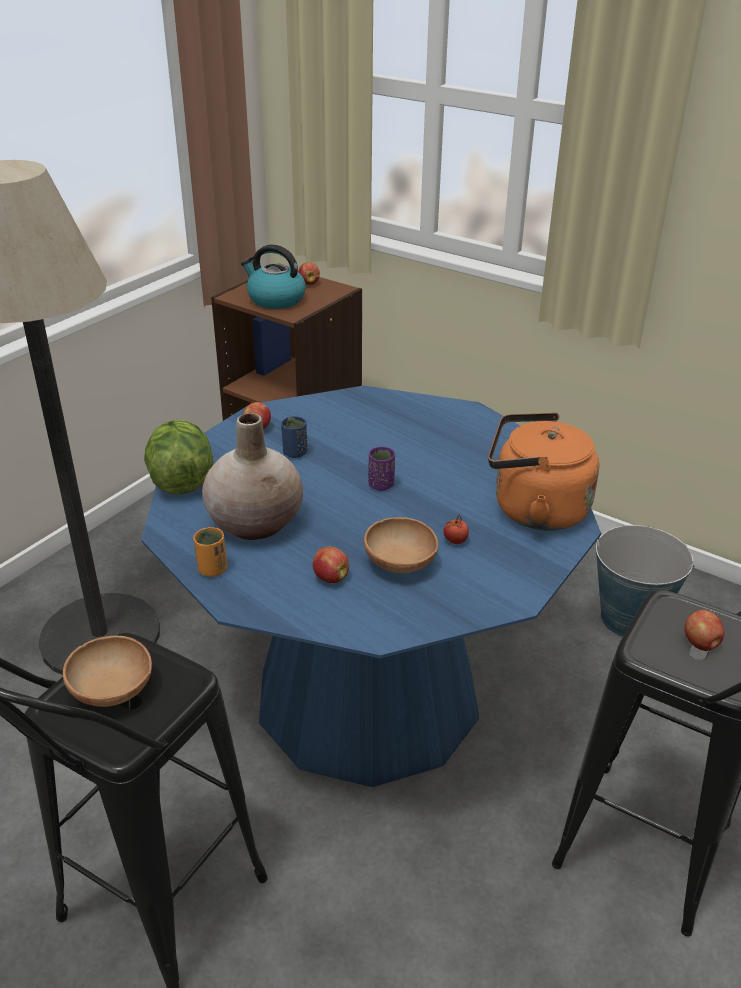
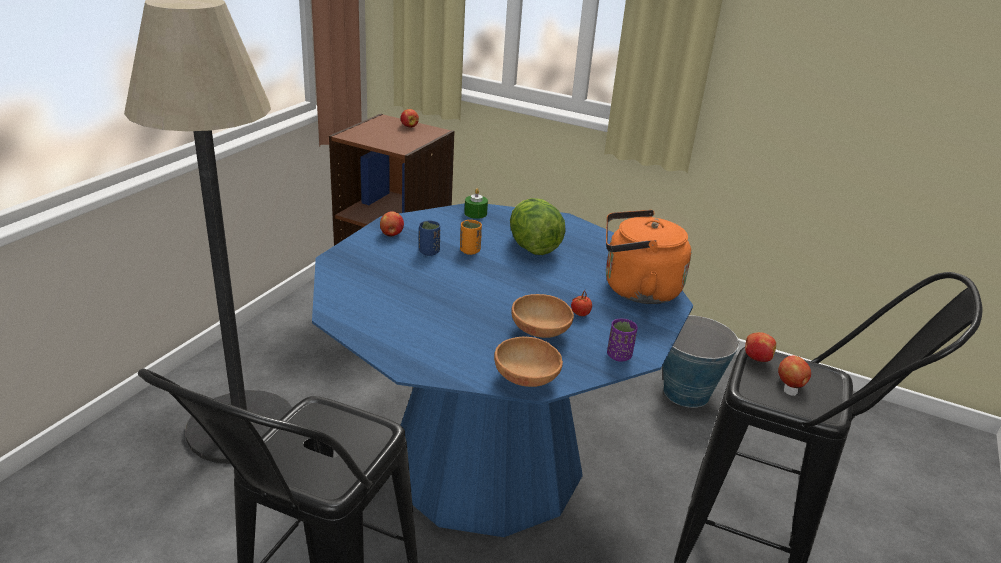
camera: 10 degrees left, 5 degrees down
(113, 692) = (314, 444): brown bowl -> brown bowl (527, 380)
(181, 481) = (336, 275): lettuce -> lettuce (533, 247)
(212, 569) = (381, 342): orange cup -> orange cup (470, 251)
(256, 523) = (410, 305): beige vase -> none
(275, 299) = (384, 138): kettle -> none
(330, 577) = (484, 344): apple -> apple (756, 358)
(363, 401) = (475, 213): none -> green candle
(381, 485) = (508, 274): purple cup -> purple cup (619, 356)

